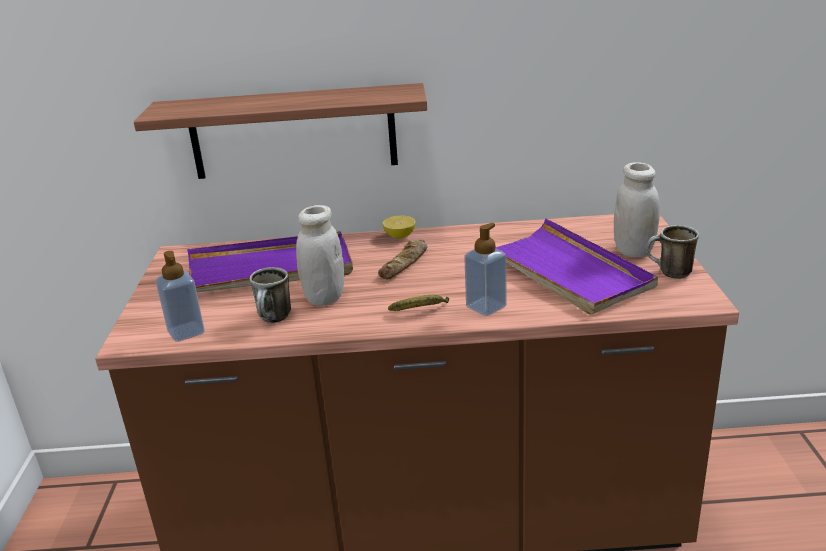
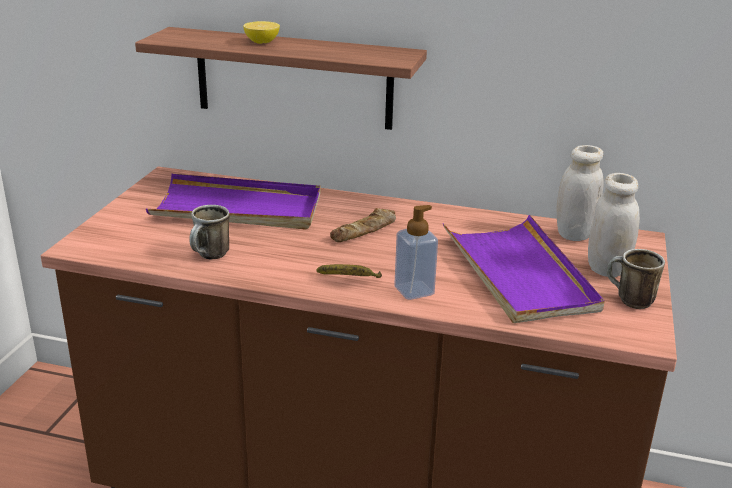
camera: 15 degrees right, 0 degrees up
(186, 332) = (128, 250): soap dispenser -> none
(324, 297) = (269, 246): white jar -> white jar (574, 234)
(400, 236) = (379, 203): lemon -> lemon (262, 42)

